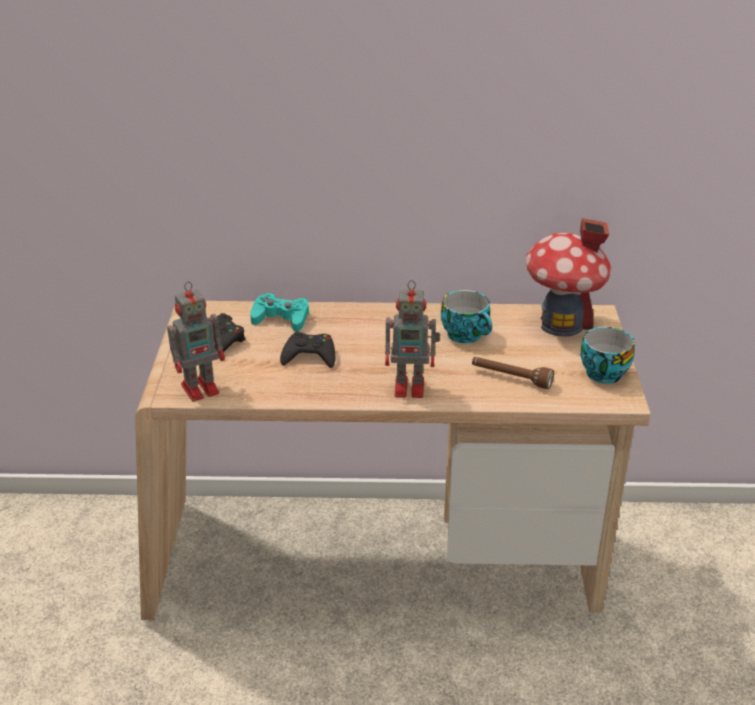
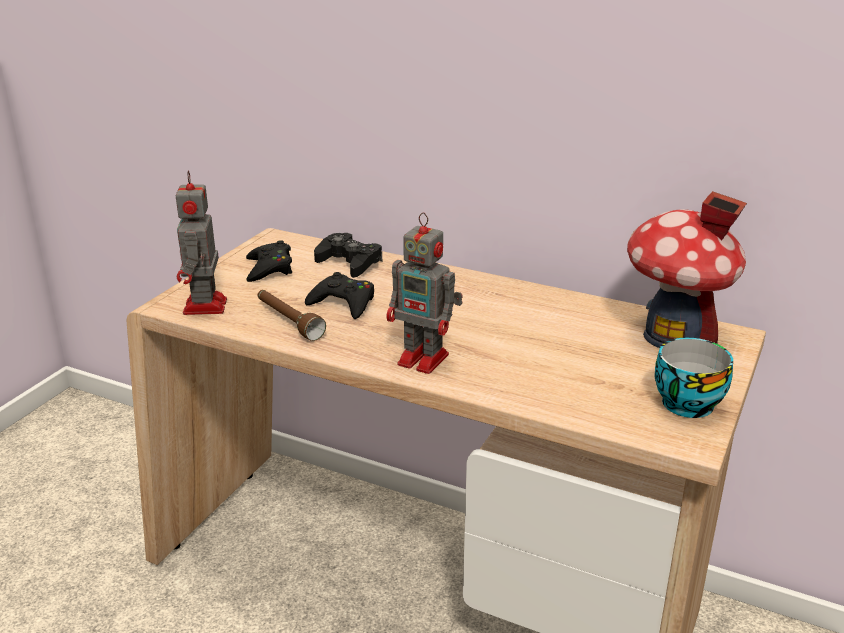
camera: 25 degrees right, 5 degrees down
(202, 388) = (205, 307): toy robot -> toy robot turned 90 degrees clockwise
(281, 318) = (349, 262): turquoise game controller -> black game controller
(467, 335) = (542, 321): cup -> none
(510, 378) = (556, 379): brown flashlight -> brown flashlight (288, 322)

